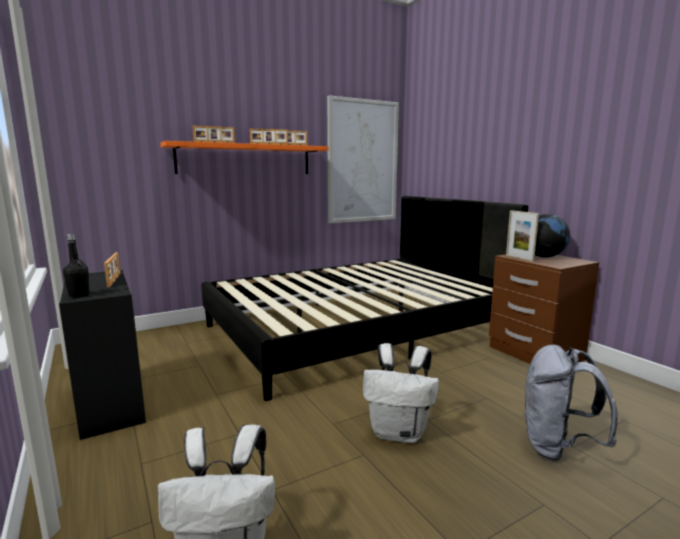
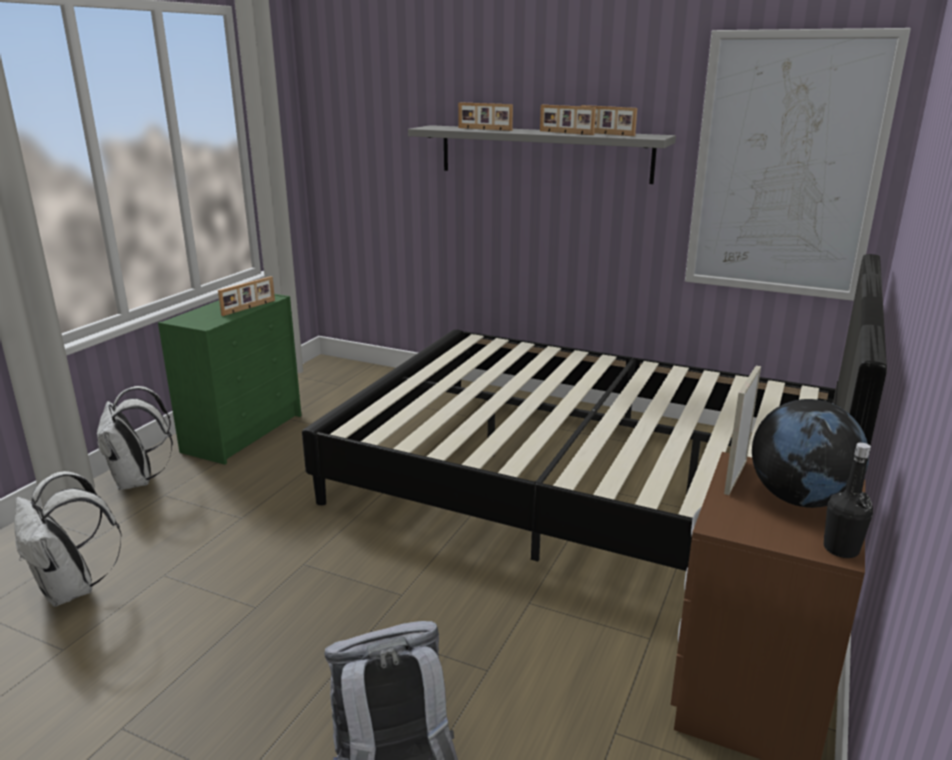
camera: 55 degrees right, 10 degrees up
(79, 295) = (186, 318): black bottle -> black bottle (841, 549)
(110, 402) = (244, 432): black dresser -> green dresser
(245, 159) = (544, 153): orange shelf -> grey shelf
(399, 433) = (320, 618): white backpack -> white backpack (138, 481)

